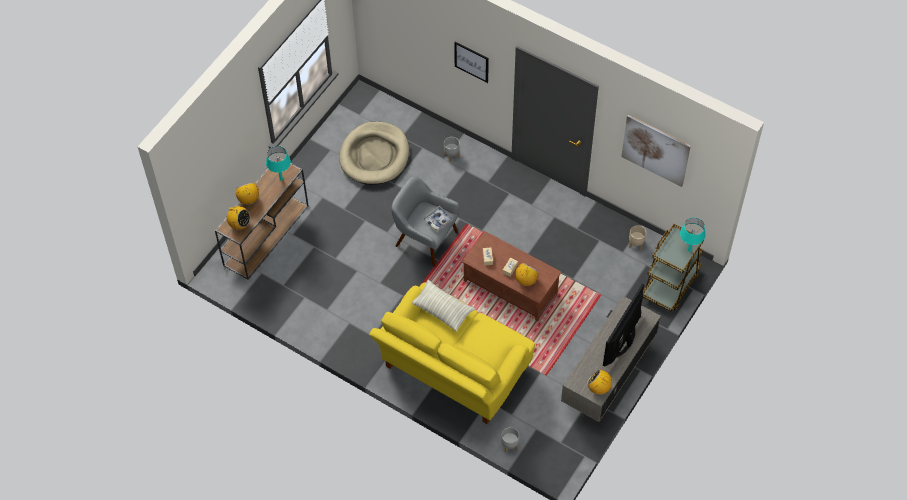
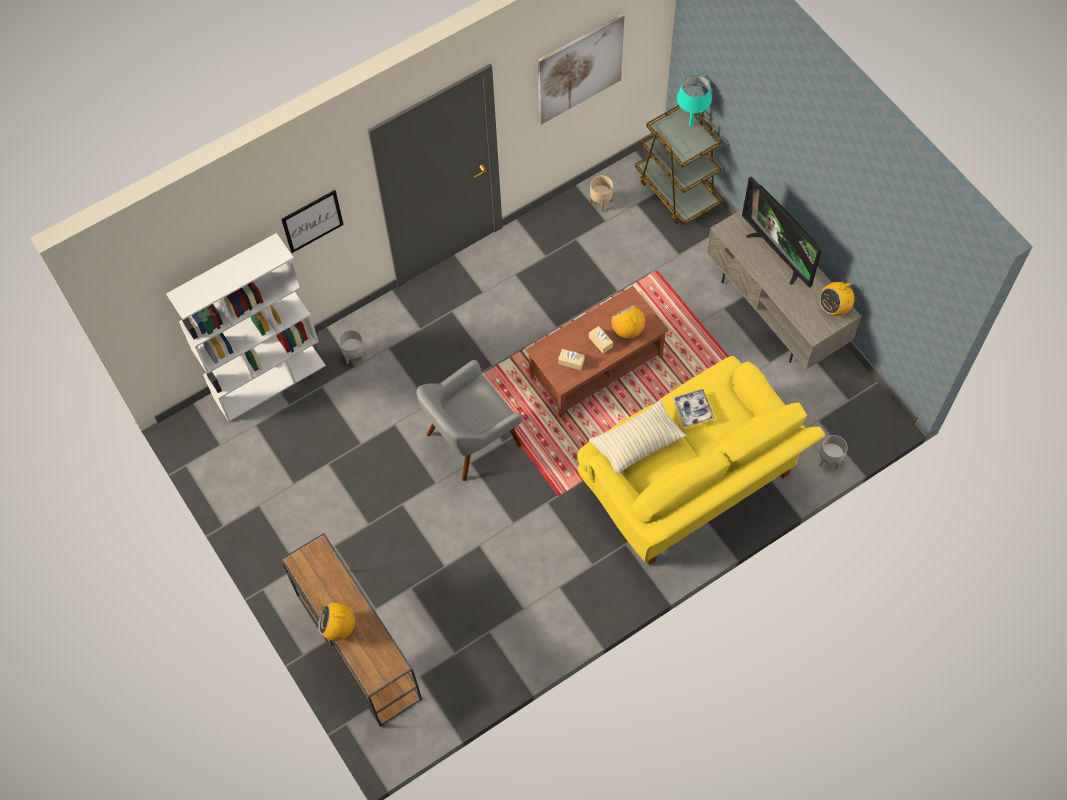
camera: 65 degrees left, 5 degrees up
(239, 224) = (376, 657): radio -> none
(281, 179) = (326, 569): turquoise table lamp -> none
(374, 155) = (301, 451): beige dog bed -> none
(412, 121) = (270, 381): none -> white bookcase
(437, 220) = (481, 398): tray -> tray (693, 410)

